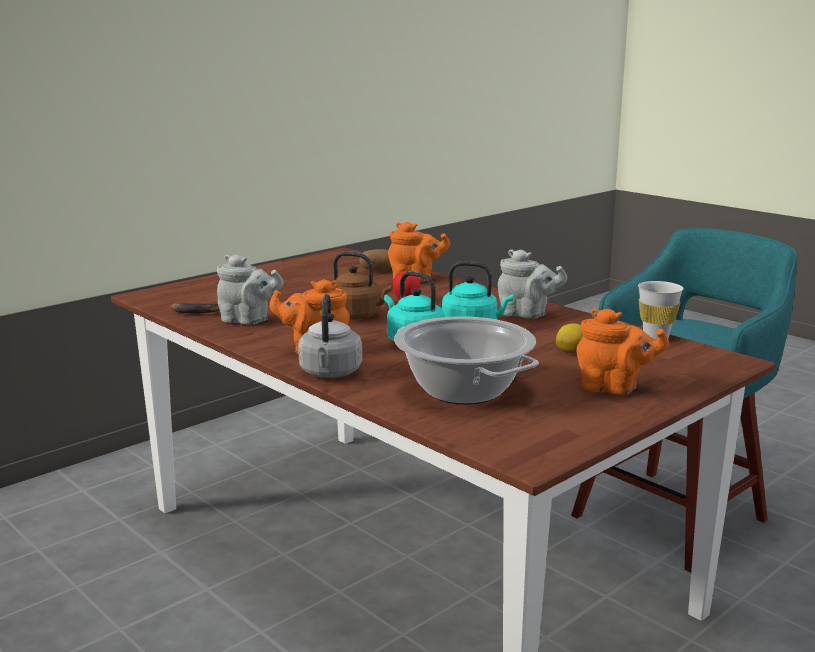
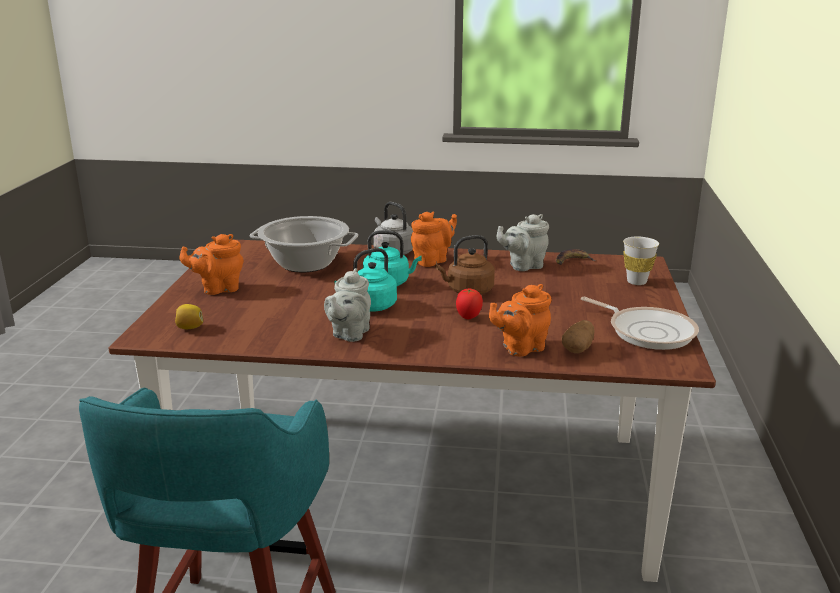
camera: 140 degrees right, 5 degrees up
(308, 266) = (647, 331): none -> frying pan
(527, 314) = (349, 334): grey teapot -> grey teapot turned 60 degrees counterclockwise
(571, 352) = (271, 307): lemon -> lemon (190, 328)
(656, 338) = (217, 342): white cup -> white cup (636, 282)

